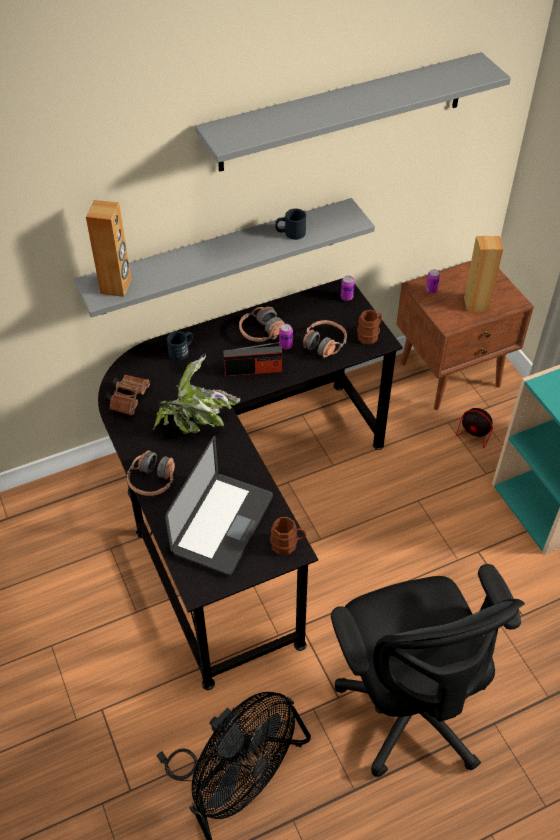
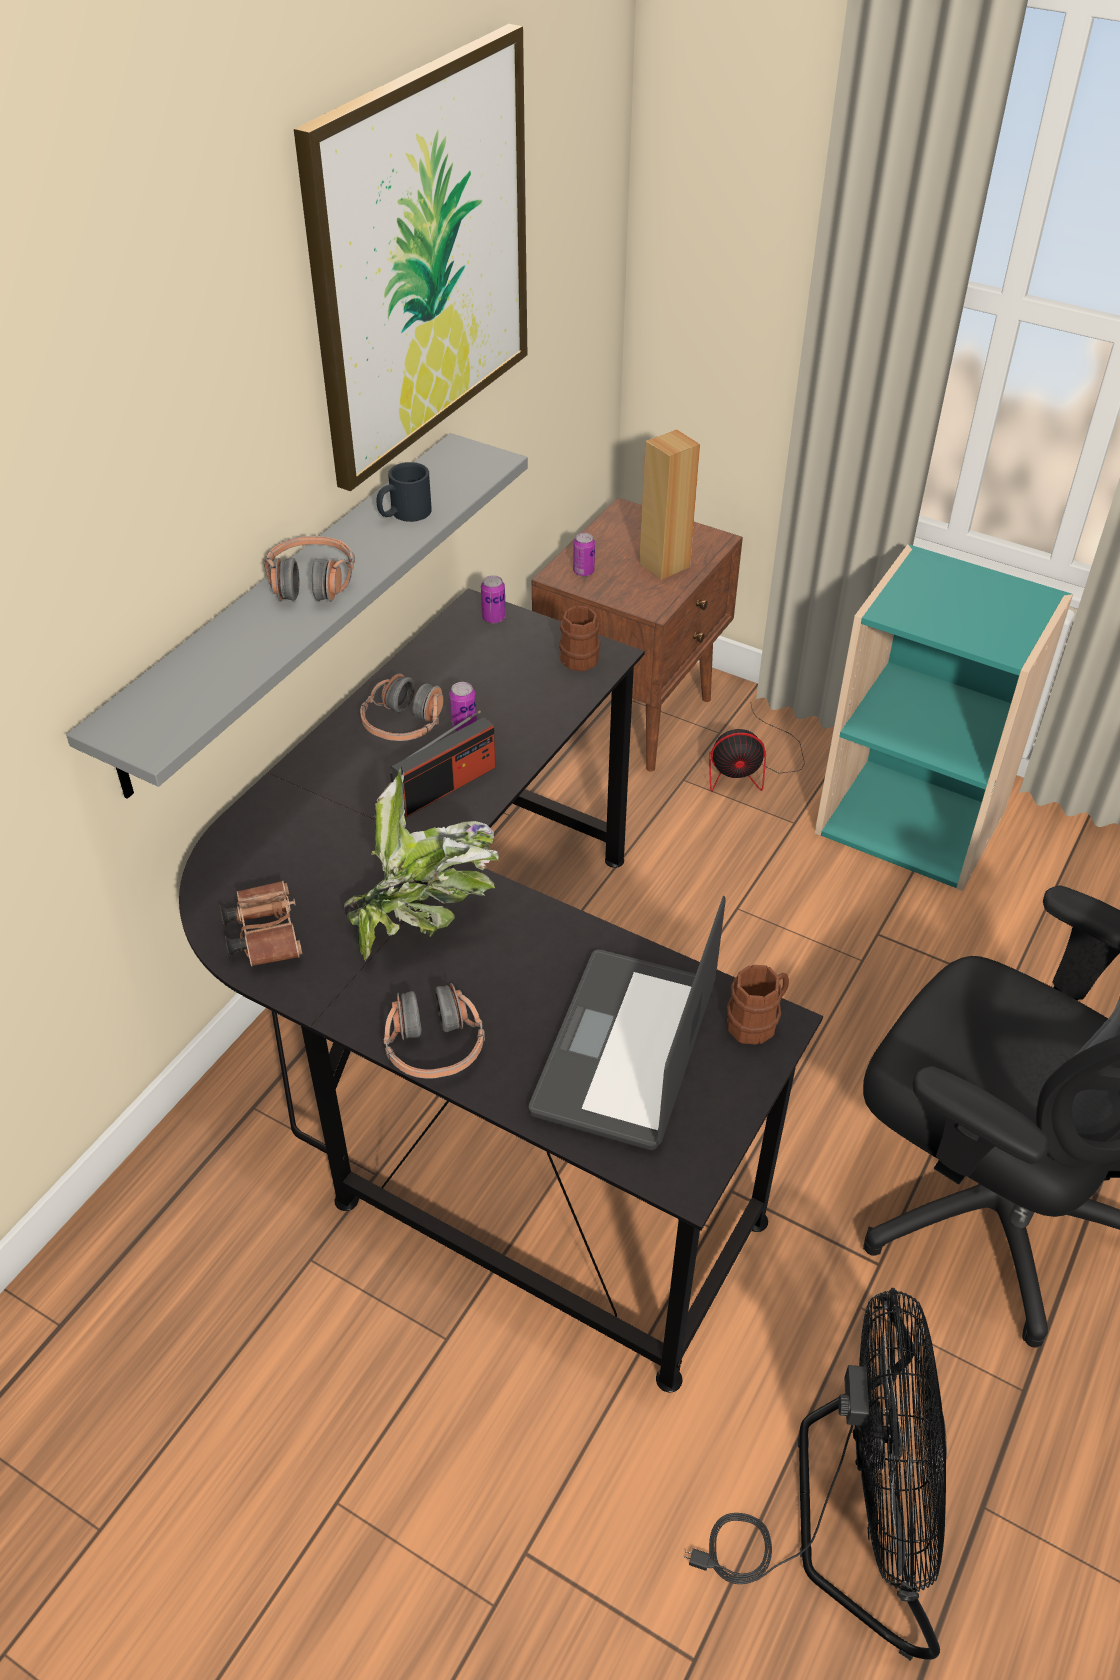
camera: 35 degrees left, 5 degrees down
(116, 286) = (168, 711): brown speaker -> none
(182, 351) = (292, 812): black mug -> none
(223, 524) = (625, 1049): laptop -> laptop turned 150 degrees counterclockwise
(324, 343) = (523, 697): headphones -> headphones (311, 583)
(343, 112) = (421, 258): grey shelf -> picture

